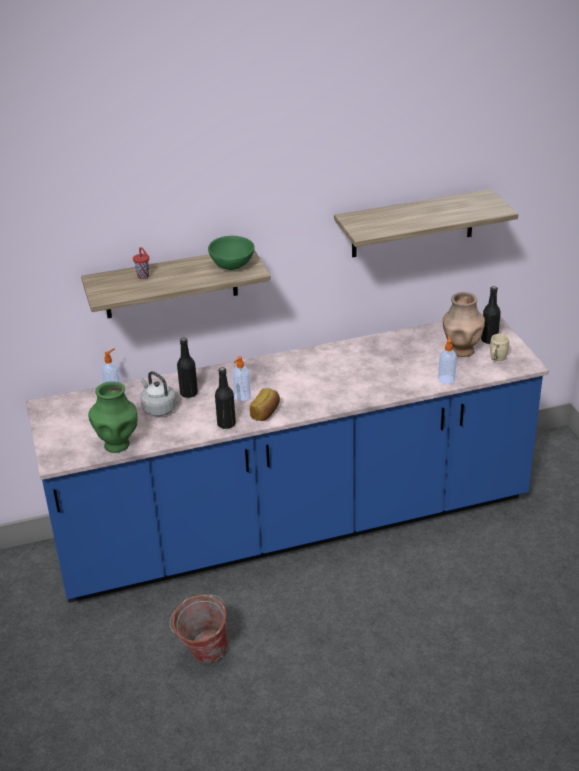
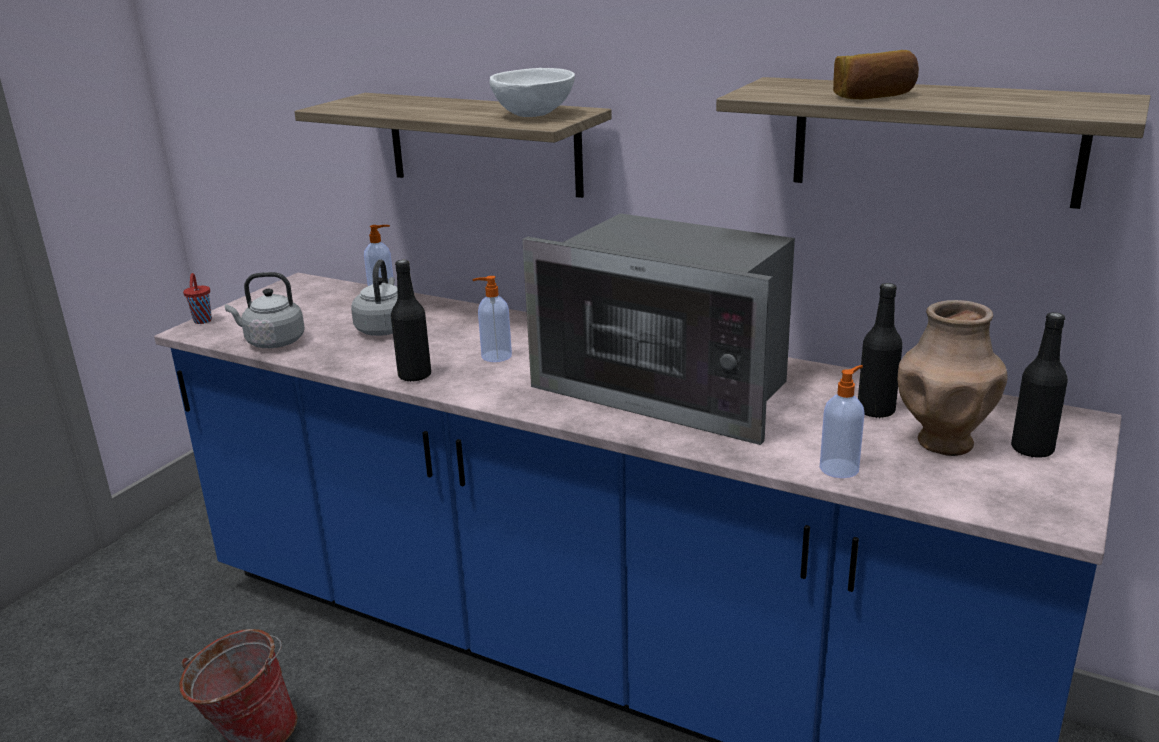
camera: 45 degrees right, 10 degrees down
(117, 444) = (272, 342): green vase -> grey kettle
(143, 276) = (414, 103): red cup -> red cup (202, 321)
(189, 393) = (447, 328): black bottle -> black bottle (875, 411)
(233, 265) = (535, 115): green bowl -> white bowl
(266, 412) = (485, 385): bread -> bread (874, 96)
(339, 375) = (670, 388): none -> microwave
(496, 359) = (1000, 483): beige mug -> none

